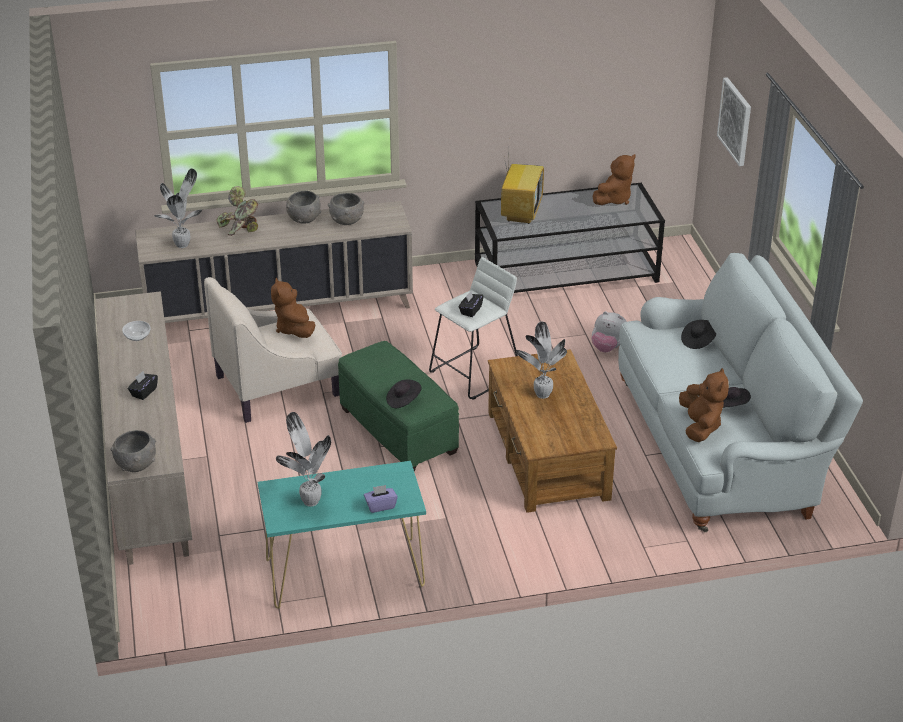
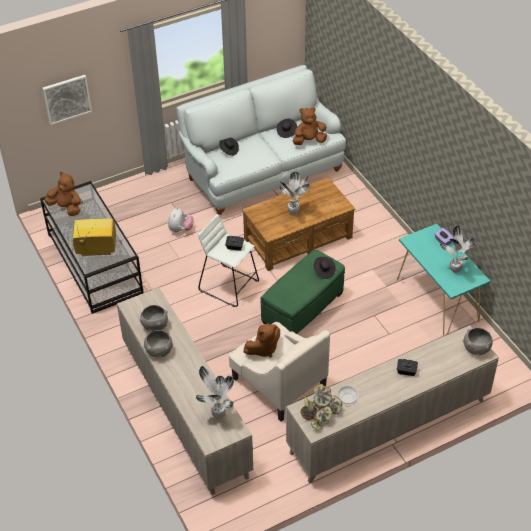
camera: 105 degrees left, 10 degrees up
(239, 230) = (186, 386): potted plant -> potted plant (320, 414)

